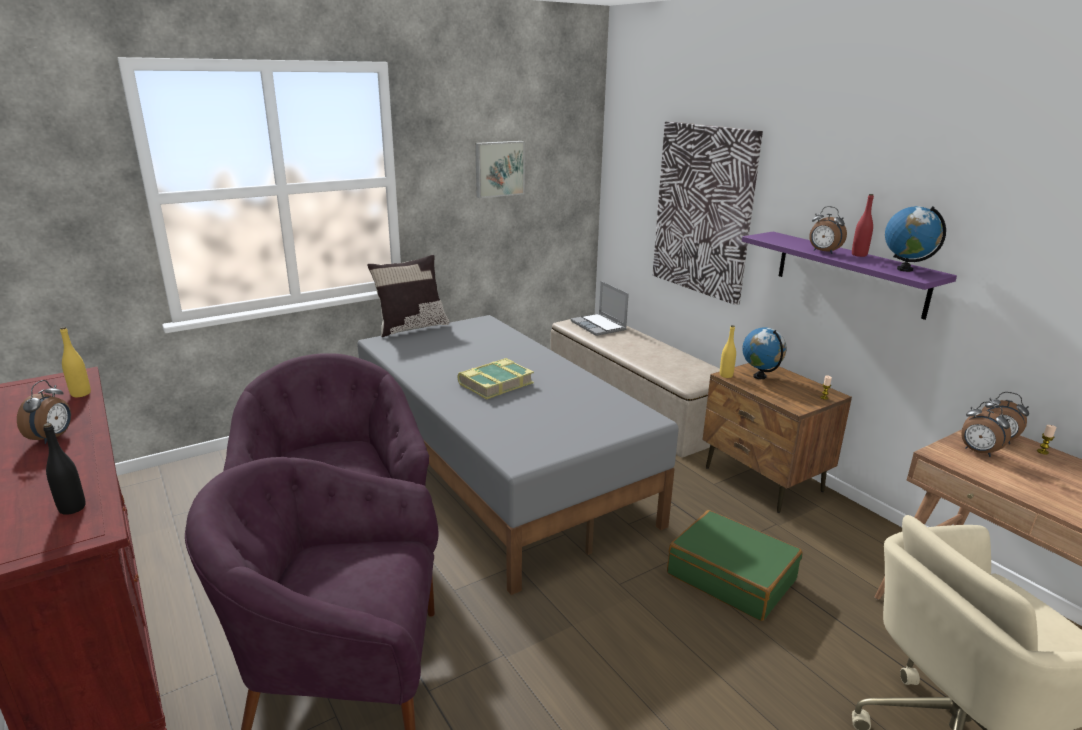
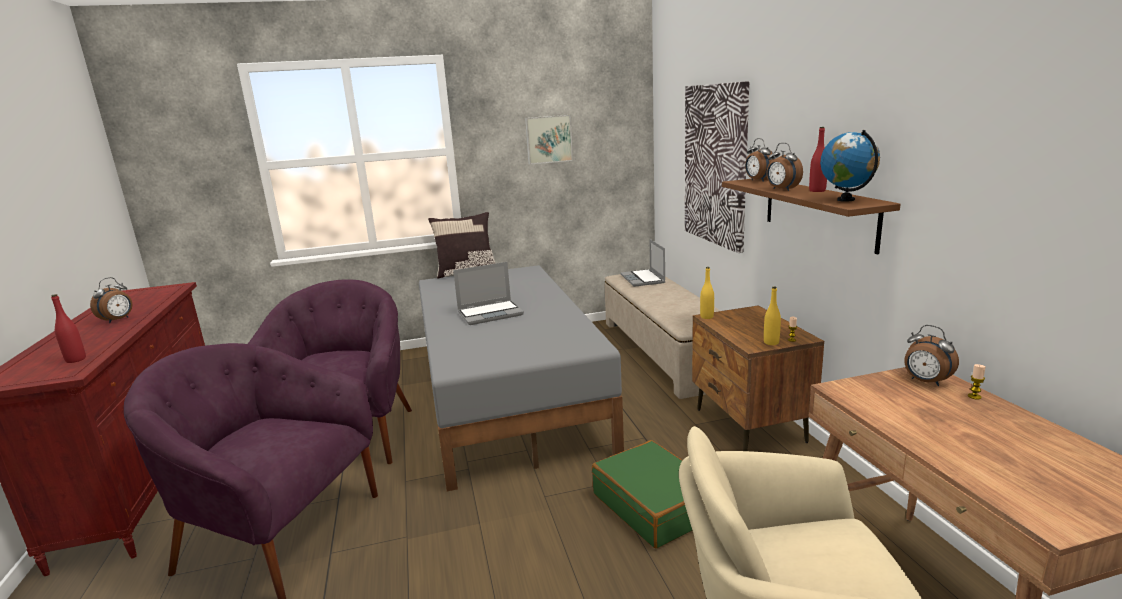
camera: 20 degrees right, 5 degrees down
(72, 508) = (76, 360): black bottle -> red bottle
(81, 394) = (165, 296): yellow bottle -> yellow bottle (771, 342)
(495, 383) = (491, 313): book -> laptop
(760, 376) = (740, 319): globe -> none
(850, 273) = (818, 212): purple shelf -> brown shelf
(978, 452) = (889, 390): alarm clock -> alarm clock (758, 180)

